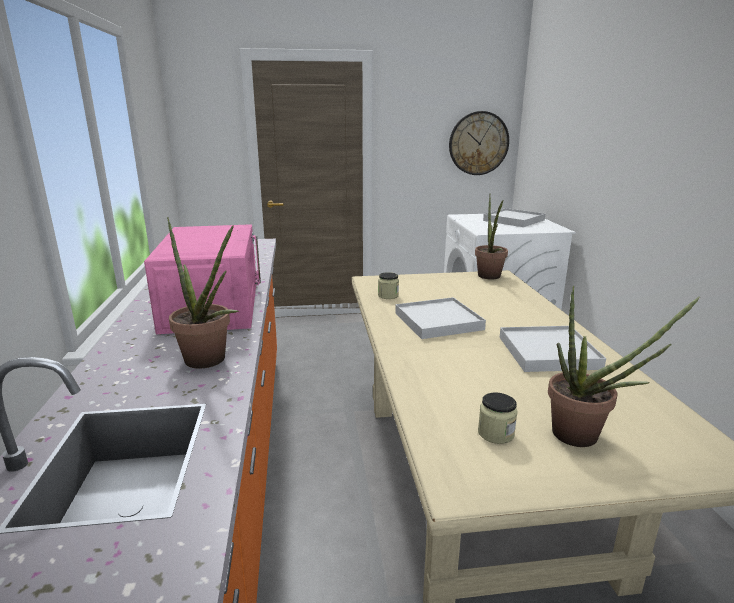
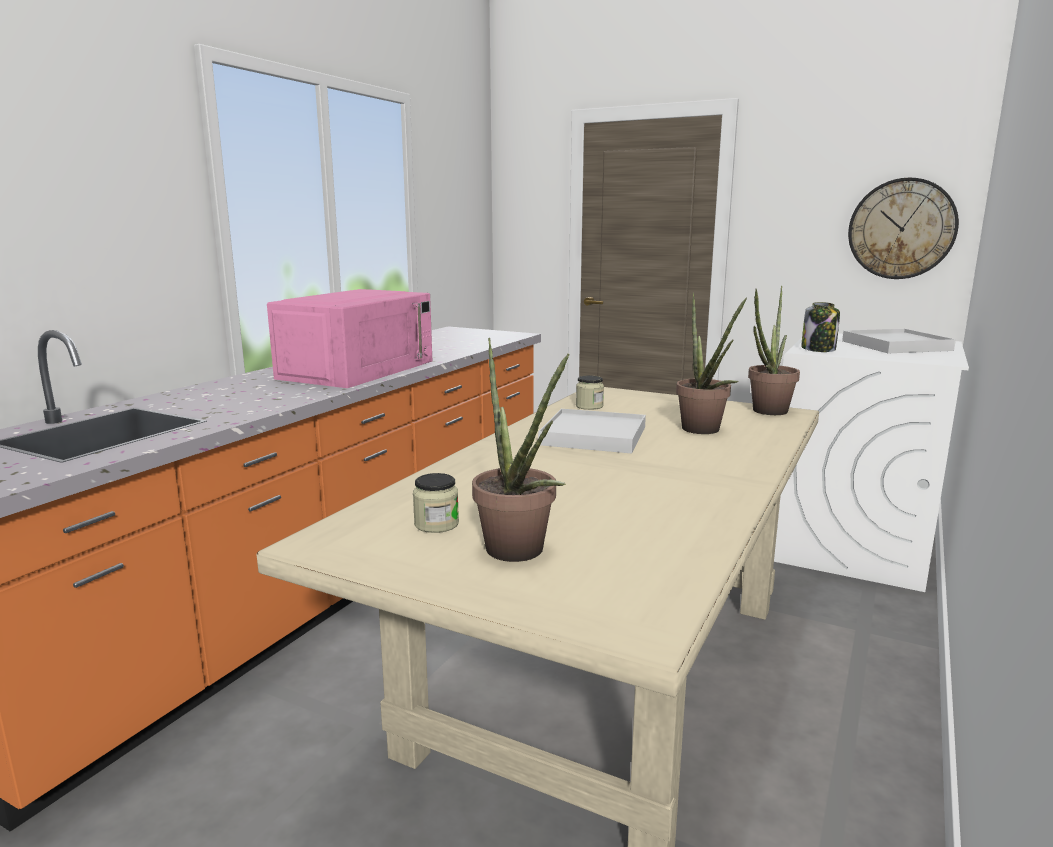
camera: 35 degrees right, 5 degrees down
(210, 362) = (266, 401): potted plant -> potted plant (704, 431)
(487, 229) = (818, 349): none -> jar
(548, 352) = (661, 487): white tray -> none

